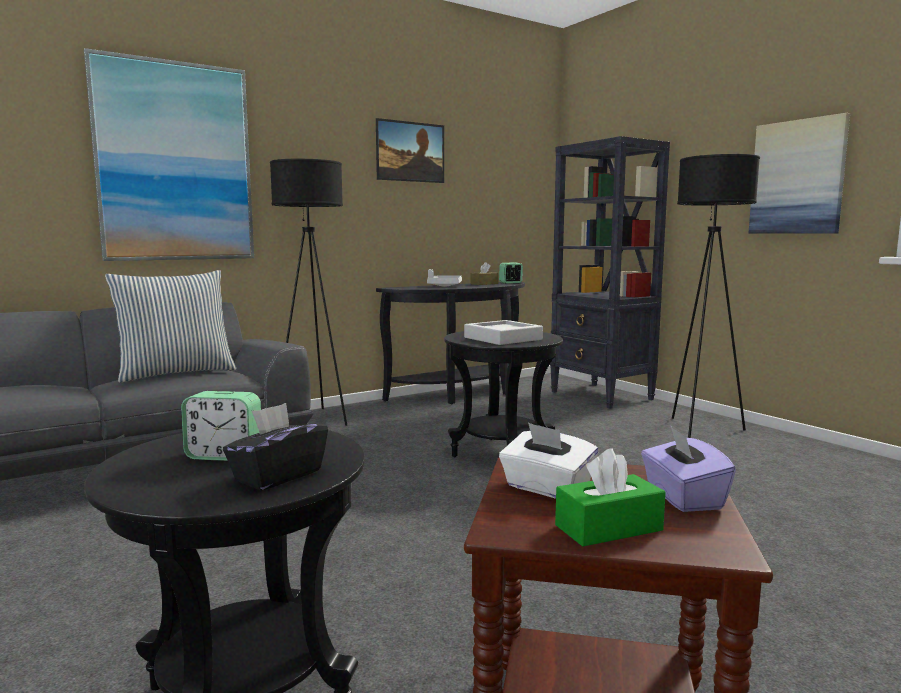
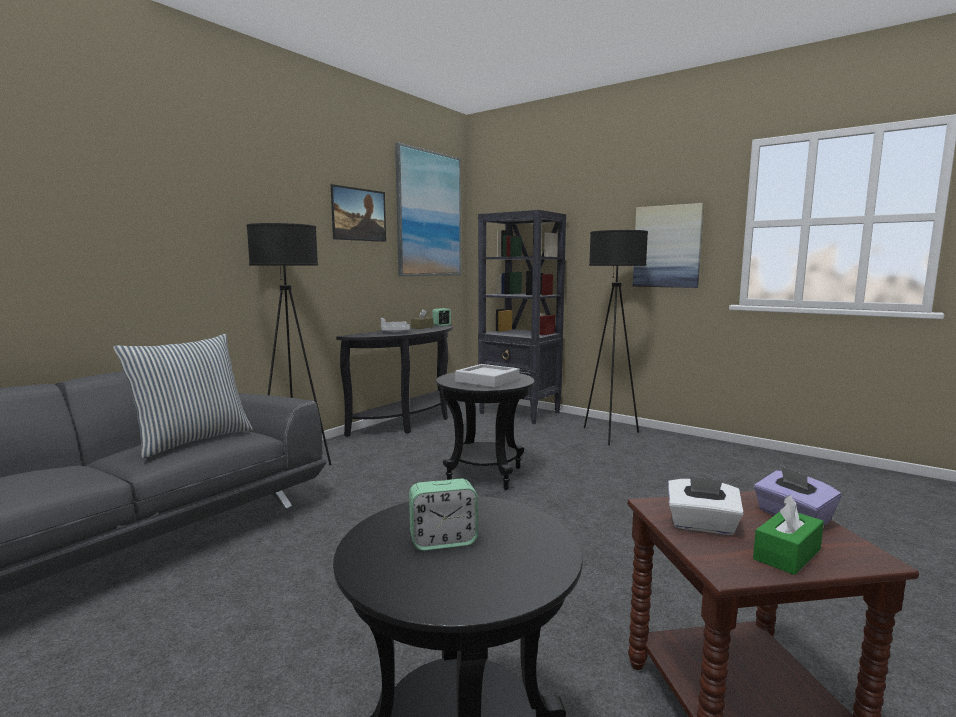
camera: 20 degrees left, 0 degrees up
(175, 162) = (148, 223): picture -> picture (429, 214)
(277, 476) = (523, 556): black tissue box -> none

